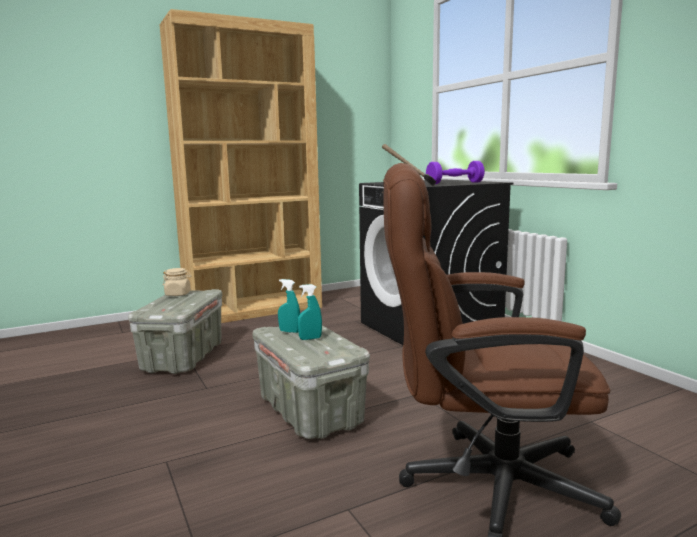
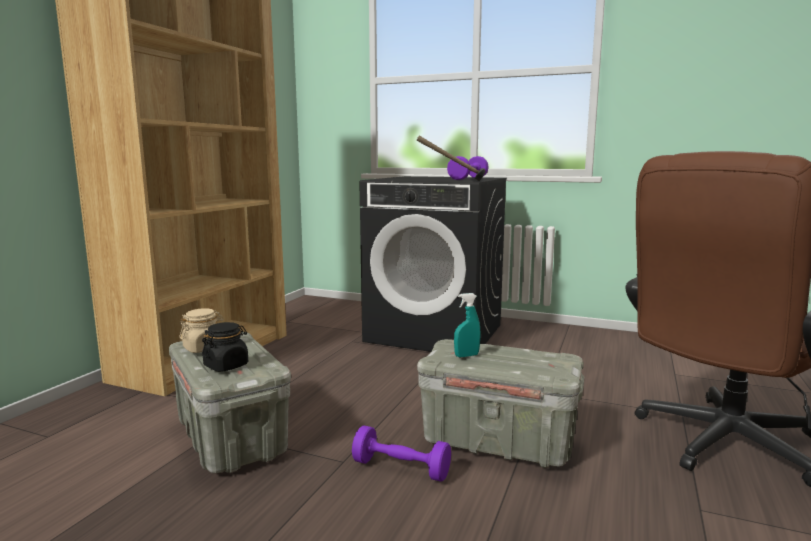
camera: 40 degrees left, 0 degrees up
(164, 305) = (226, 365): none -> black jar
(225, 403) = (401, 469): none -> purple dumbbell
(310, 338) = (504, 357): turquoise spray bottle -> none

